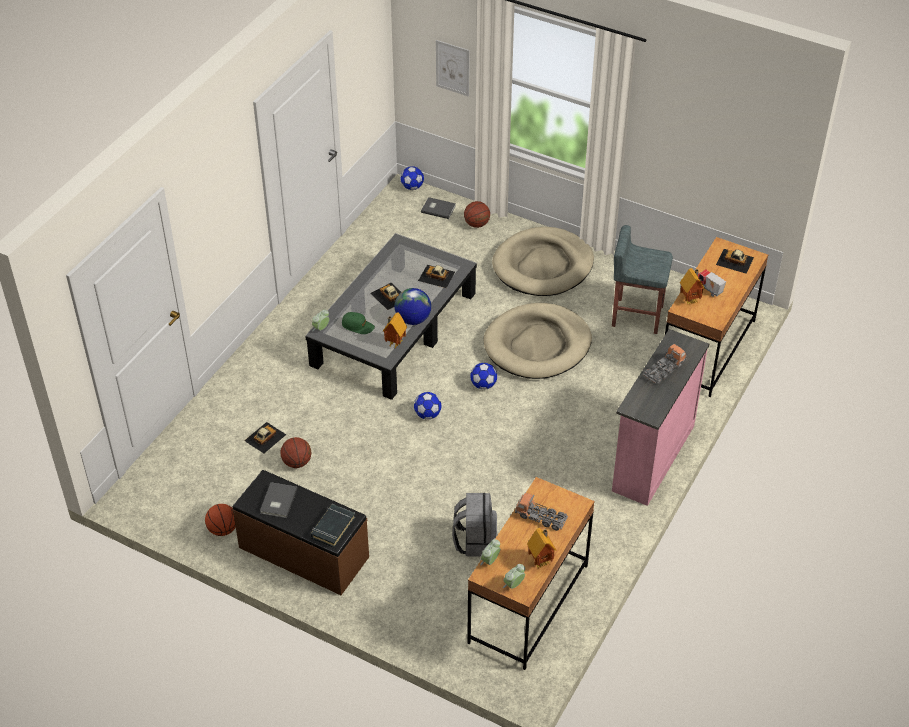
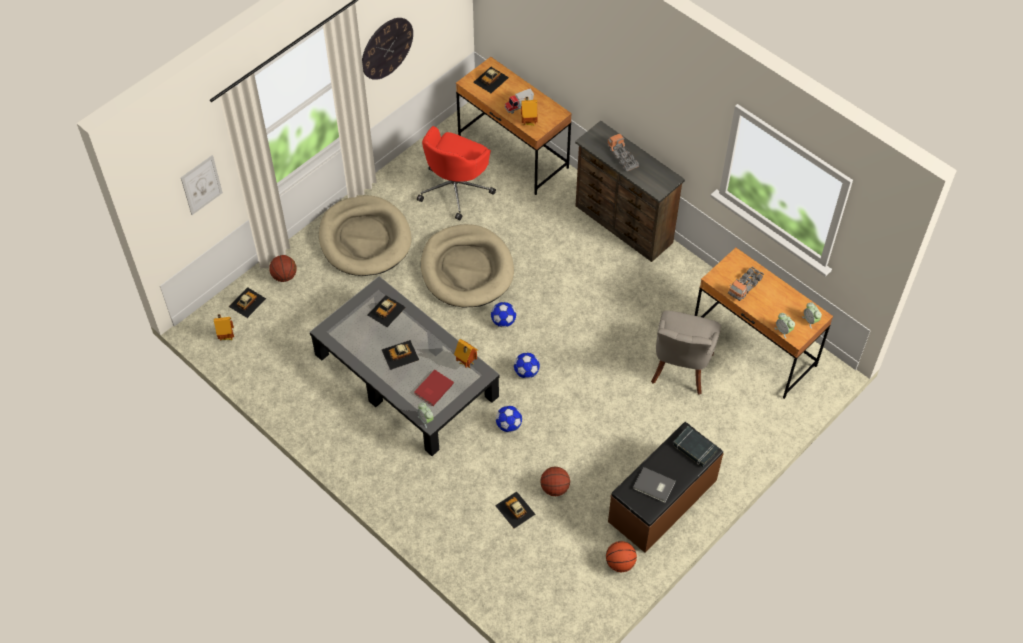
camera: 75 degrees left, 10 degrees up
(358, 326) = (432, 388): green cap -> red book
(412, 187) = (203, 317): football -> football (508, 425)
(413, 319) = (439, 342): globe -> none
(438, 208) = (247, 302): grey book -> toy car
(475, 540) = (680, 369): grey backpack -> grey chair
(541, 561) = (790, 296): toy house -> toy house (226, 336)
(636, 316) = (456, 189): grey stool -> red office chair
(651, 457) = (623, 225): pink dresser -> brown dresser
(674, 135) = (386, 48): none -> wall clock

